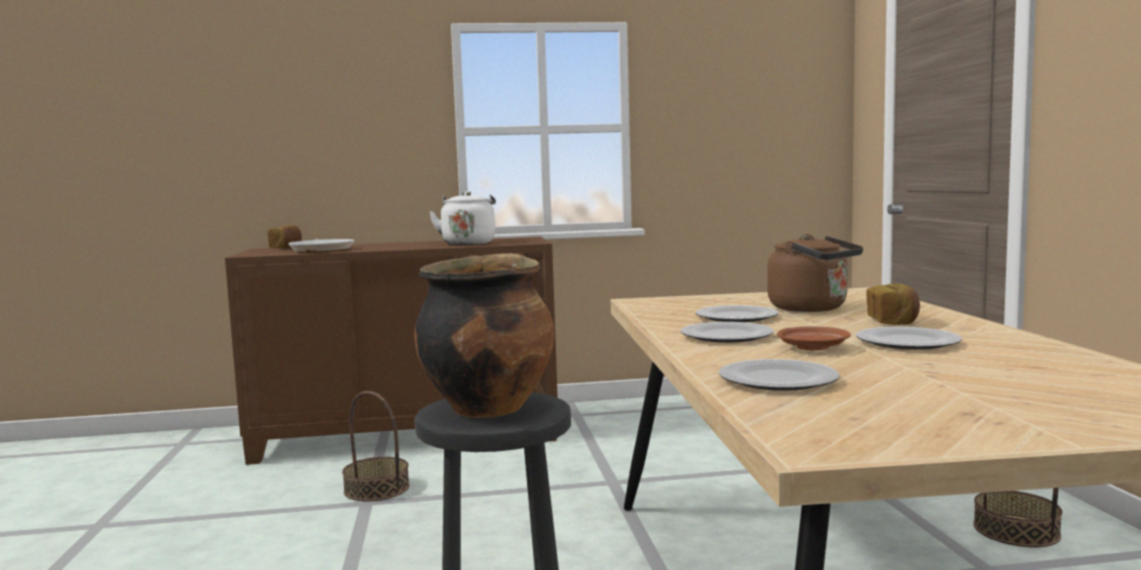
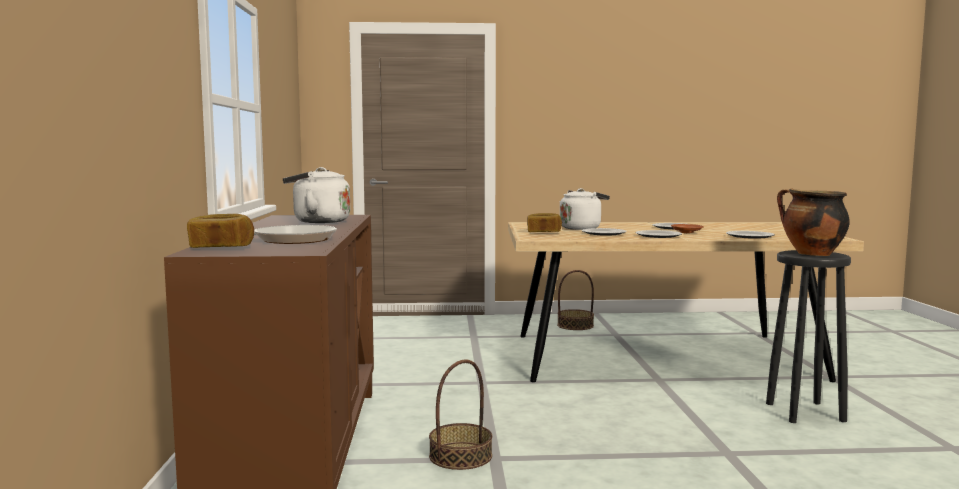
camera: 85 degrees left, 0 degrees up
(812, 309) = (581, 228): brown kettle -> white kettle
(893, 322) = (625, 226): bread -> bread (543, 232)

